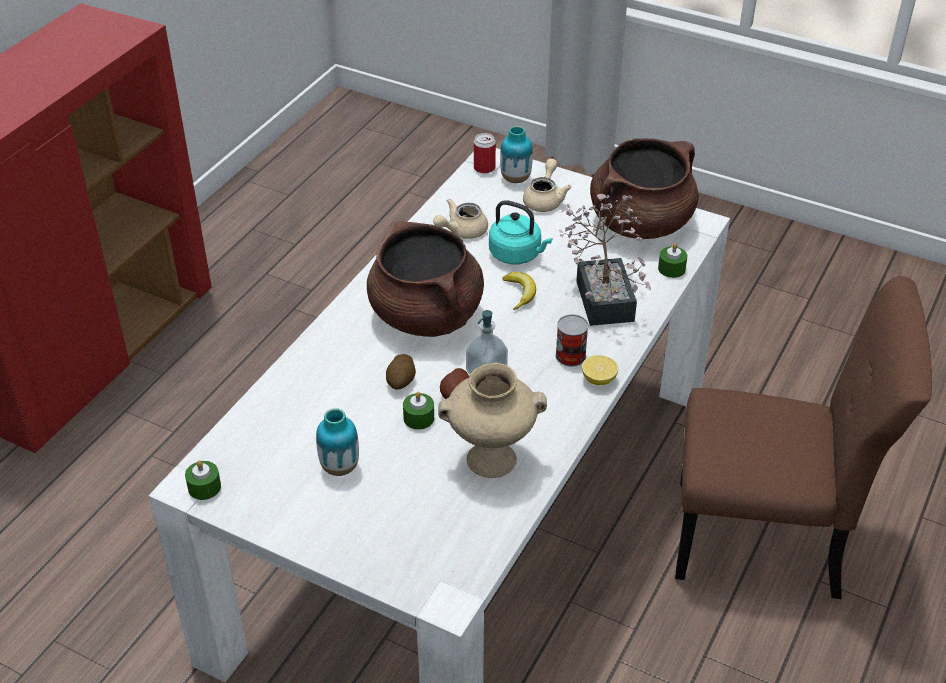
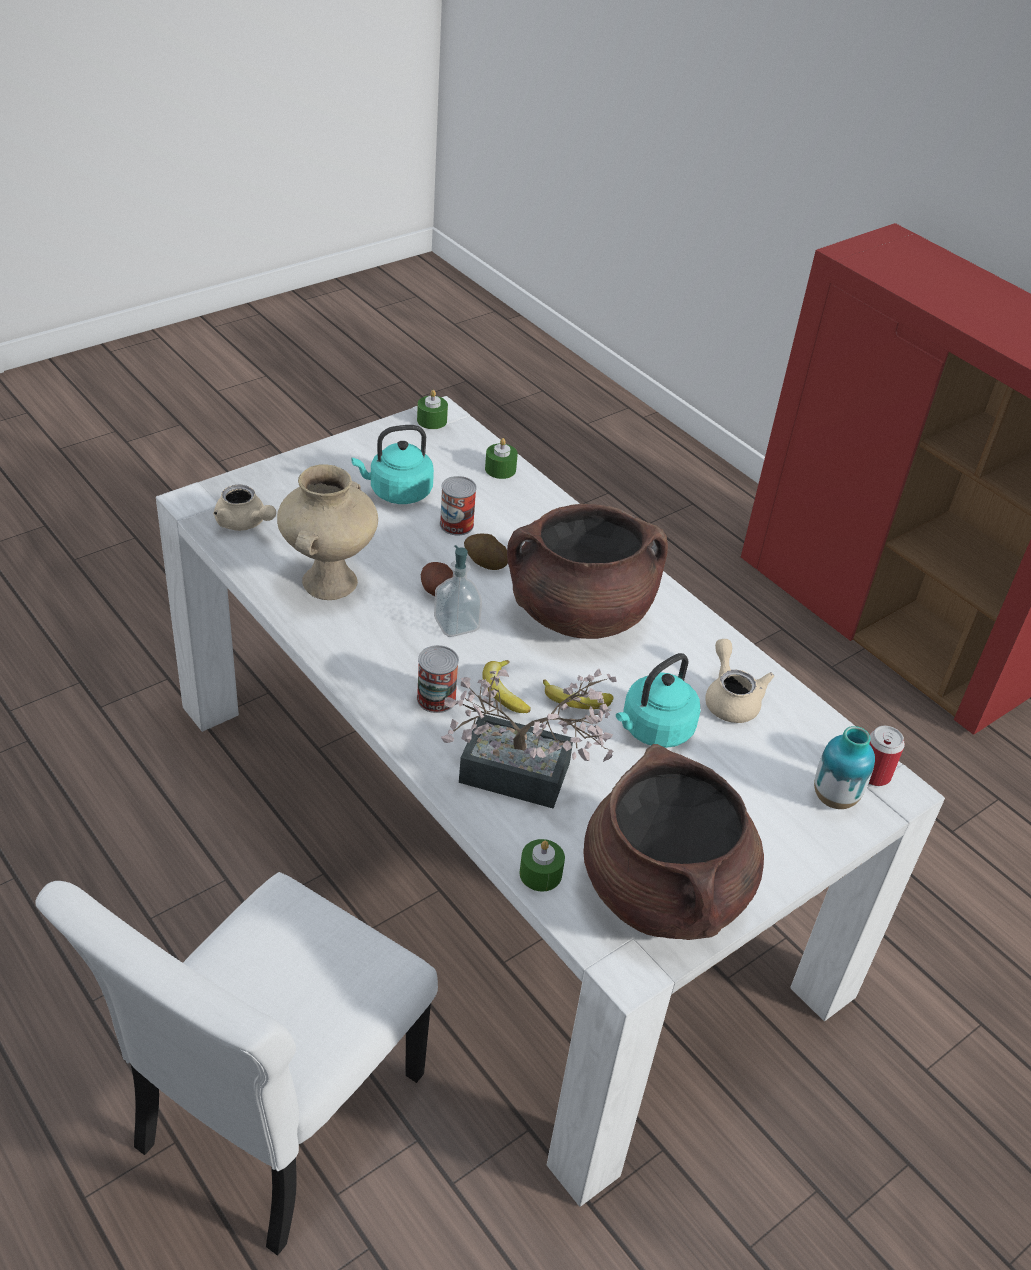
camera: 110 degrees right, 0 degrees up
(340, 467) = (397, 492): vase -> turquoise kettle
(362, 414) = (456, 524): none -> can
(418, 418) = (423, 556): green candle -> green candle (500, 469)
(537, 328) = (503, 691): none -> banana
(545, 199) = (769, 808): beige teapot -> beige teapot (244, 523)
(598, 379) = (381, 705): lemon -> none
(766, 540) = (272, 1118): brown chair -> white chair

